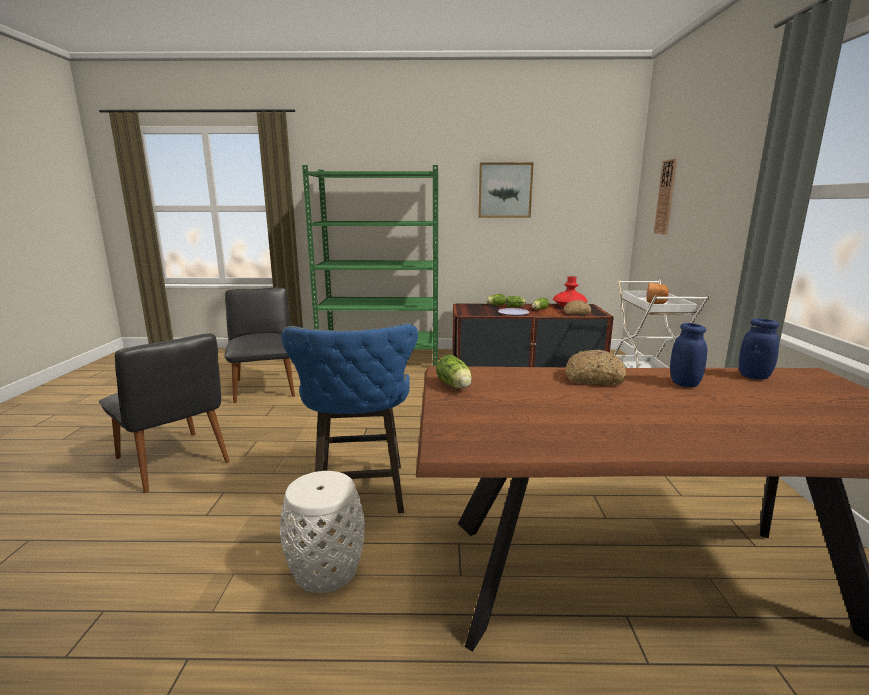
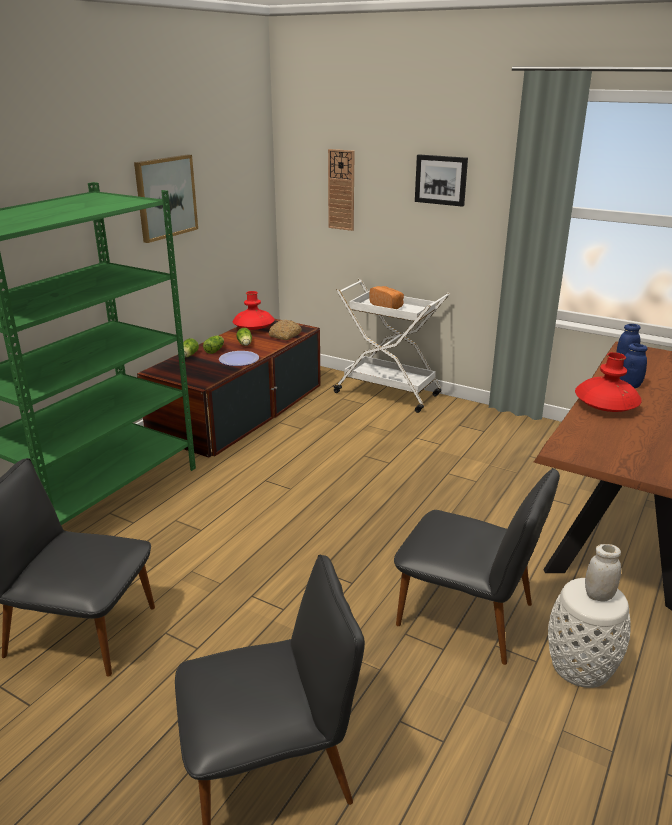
camera: 60 degrees left, 10 degrees up
(322, 488) = (599, 595): none -> white jar
(360, 493) = (465, 614): blue stool -> black chair
(455, 386) = (600, 457): lettuce -> none
(593, 378) = (605, 406): bread -> red vase
(723, 174) = (441, 180): none -> picture

